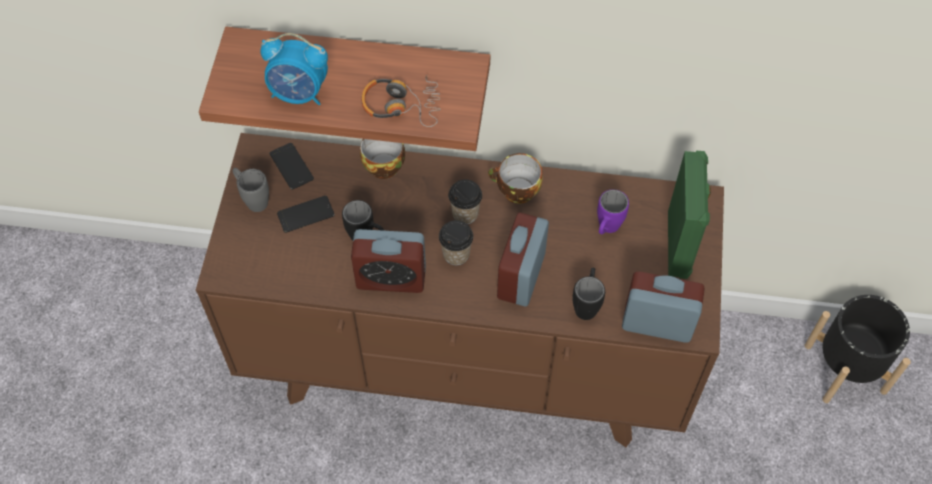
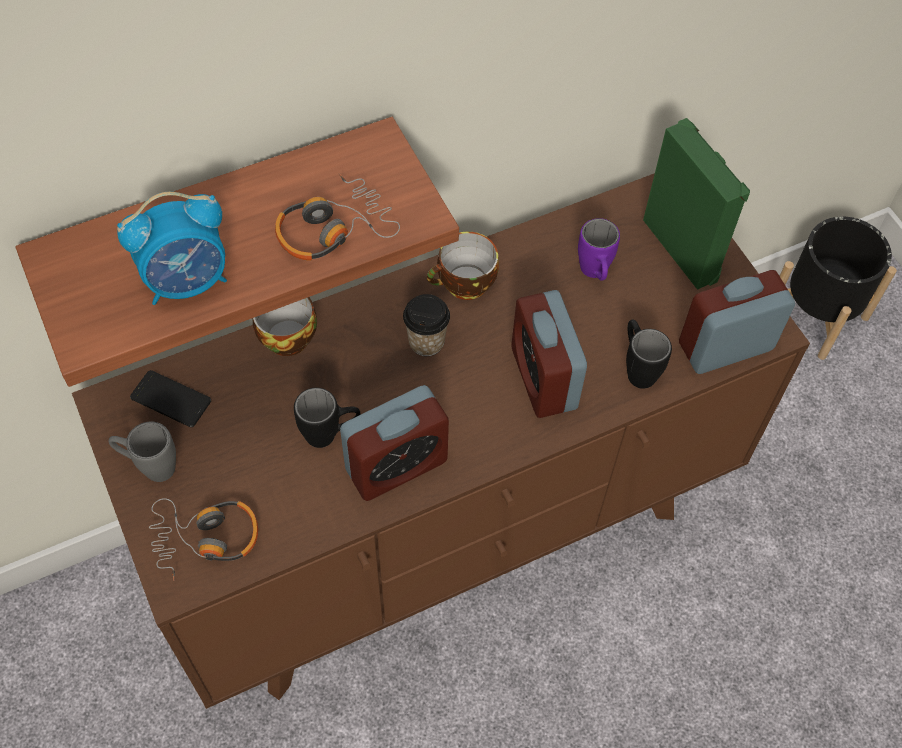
camera: 35 degrees left, 0 degrees up
(254, 258) = (206, 539): none -> headphones
(305, 214) = (233, 448): phone -> none
(456, 254) = (451, 394): cup -> none

